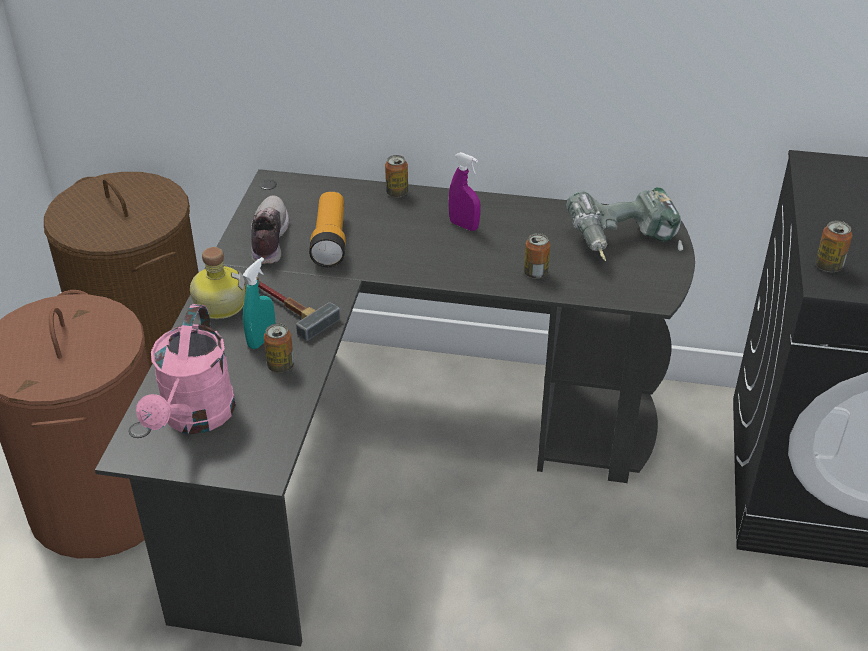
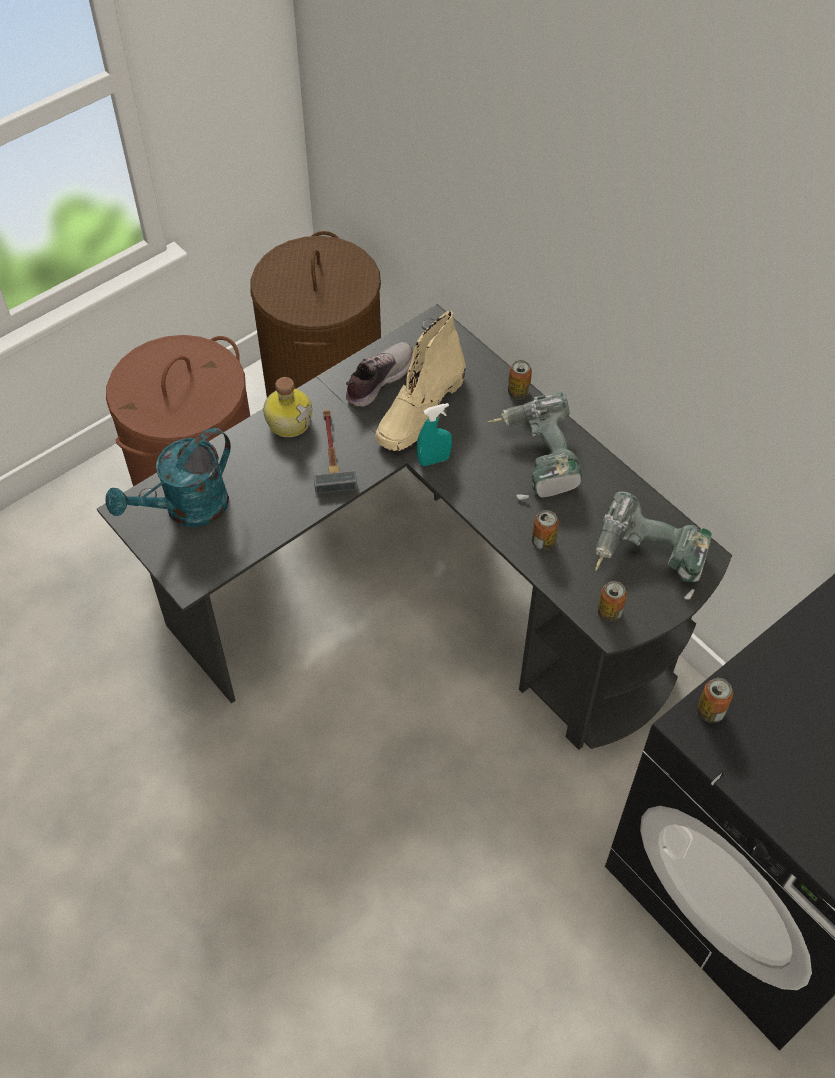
camera: 40 degrees right, 15 degrees up
(195, 418) = (187, 510): pink watering can -> turquoise watering can
(261, 339) = (288, 471): turquoise spray bottle -> turquoise spray bottle (434, 460)
(280, 366) = (279, 503): can -> can (609, 612)
(330, 241) = (420, 410): flashlight -> beige boot
(464, 225) = (536, 459): purple spray bottle -> power drill

